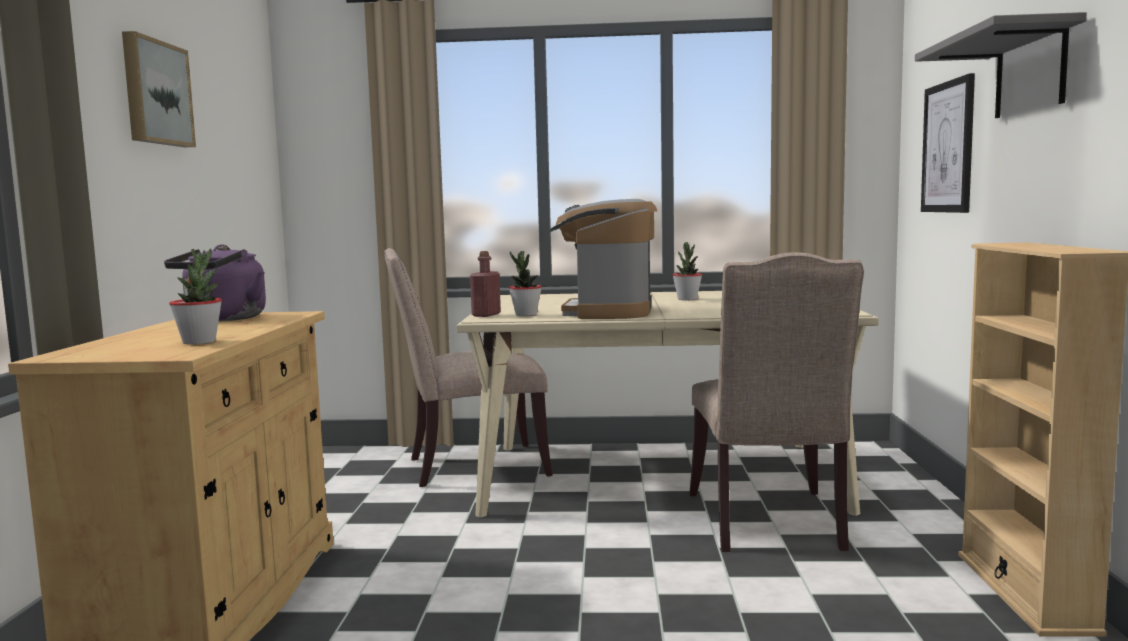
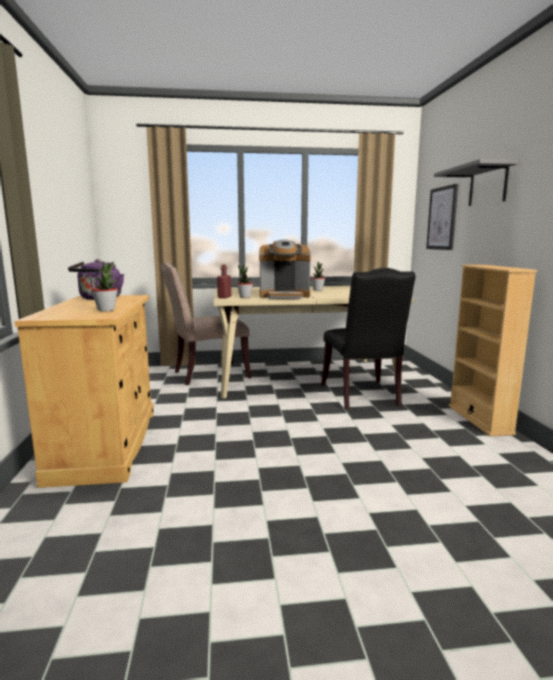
camera: 10 degrees left, 5 degrees up
(155, 93) = (48, 174): picture -> none
(606, 312) = (284, 296): coffee machine -> coffee machine turned 90 degrees counterclockwise
(769, 524) = (362, 396): beige chair -> black chair

